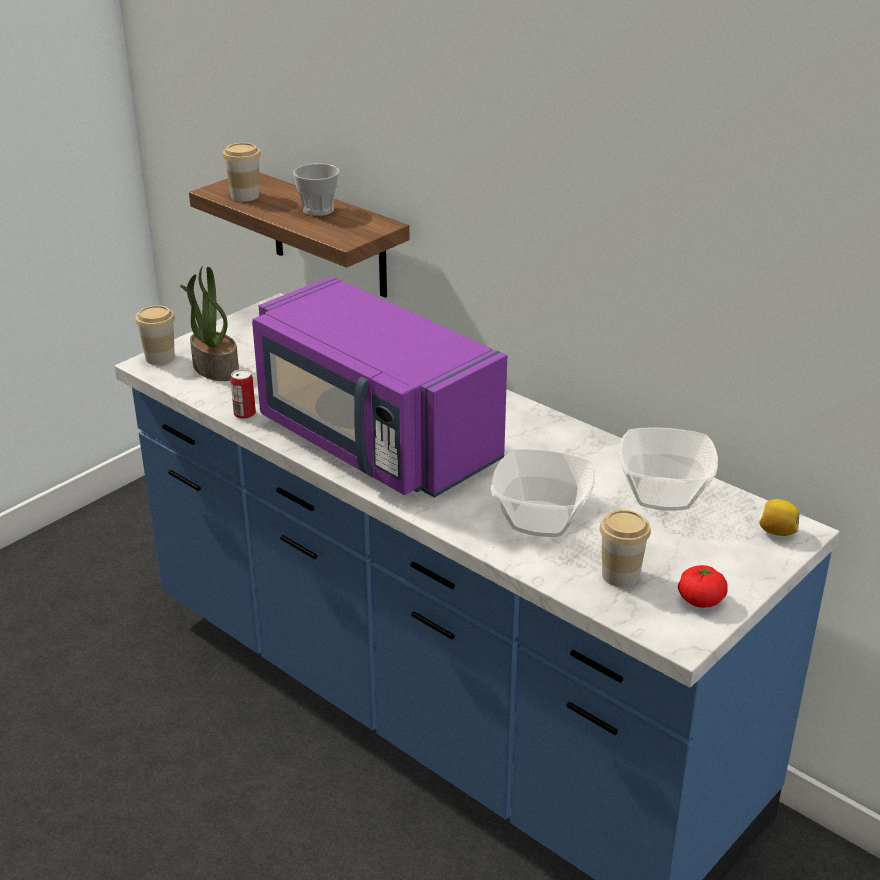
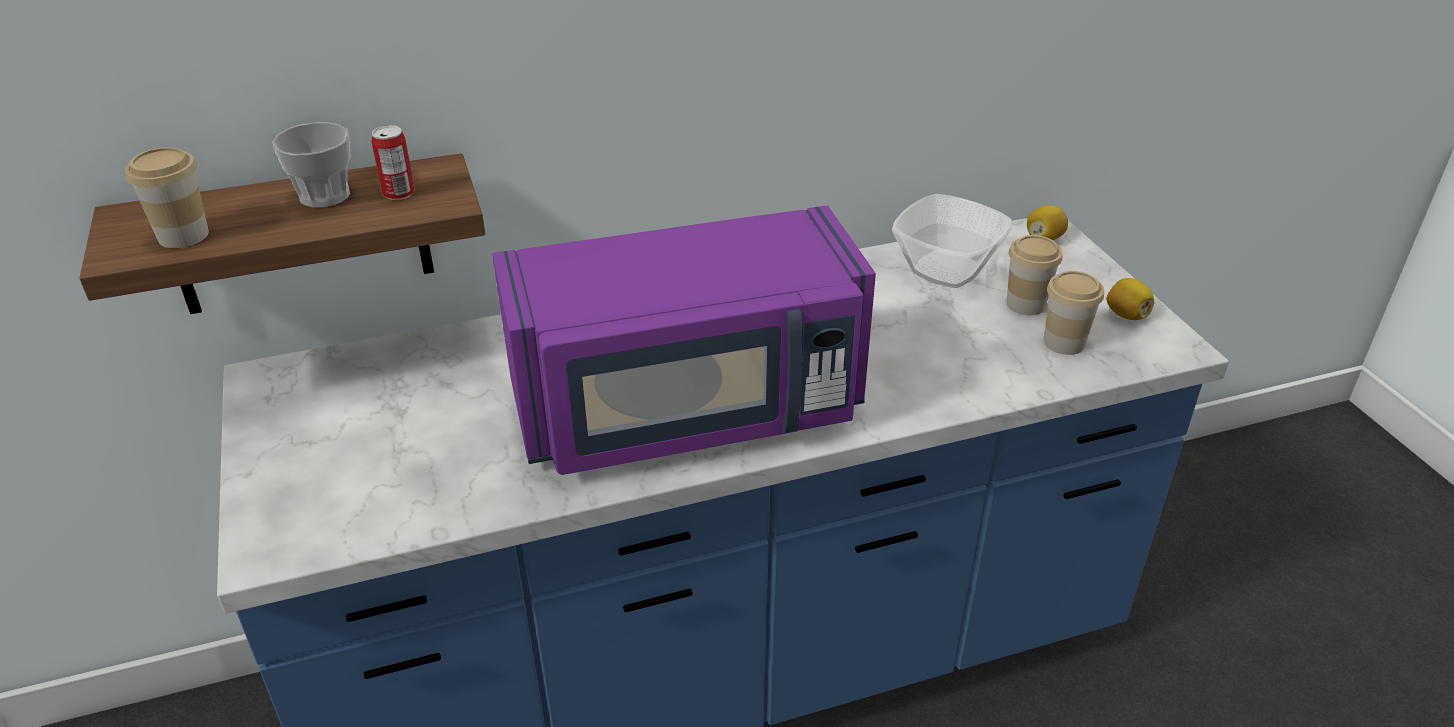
camera: 60 degrees left, 5 degrees up
(160, 358) = (261, 536): cup -> cup (1026, 304)
(214, 368) = (361, 489): potted plant -> none
(244, 414) = (516, 498): can -> can (399, 193)
(540, 519) = (937, 353): bowl -> none
(700, 600) = (1126, 315): tomato -> lemon

